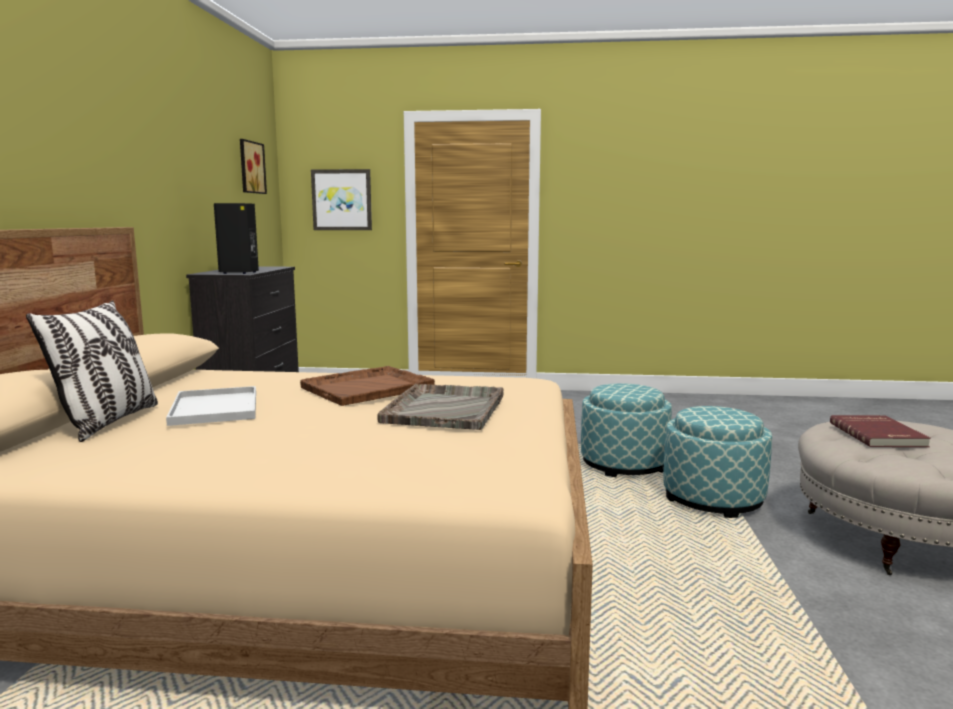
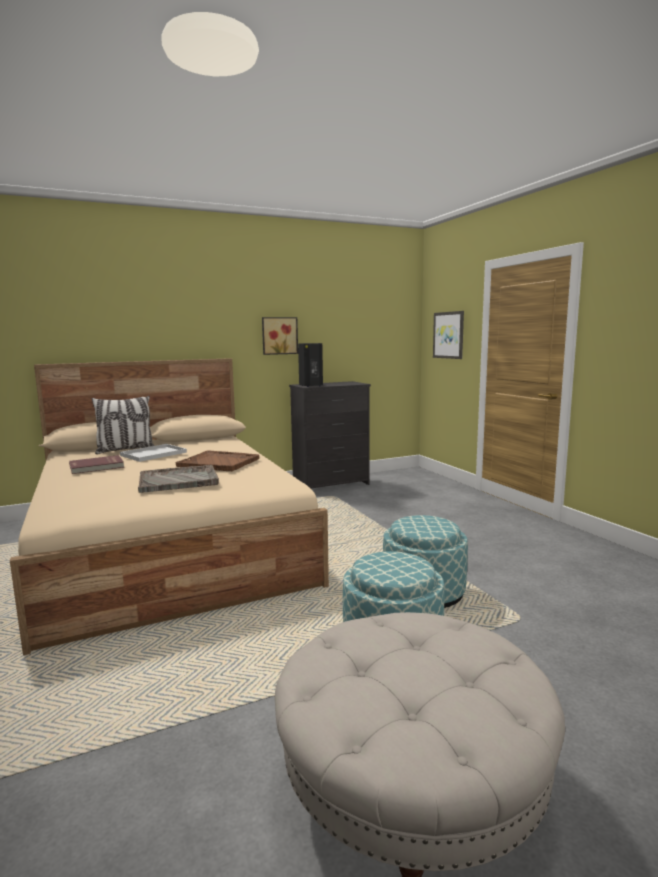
camera: 60 degrees right, 0 degrees up
(250, 167) = (378, 315): picture -> picture (279, 335)
(878, 434) = (408, 643): red book -> red book (96, 467)

